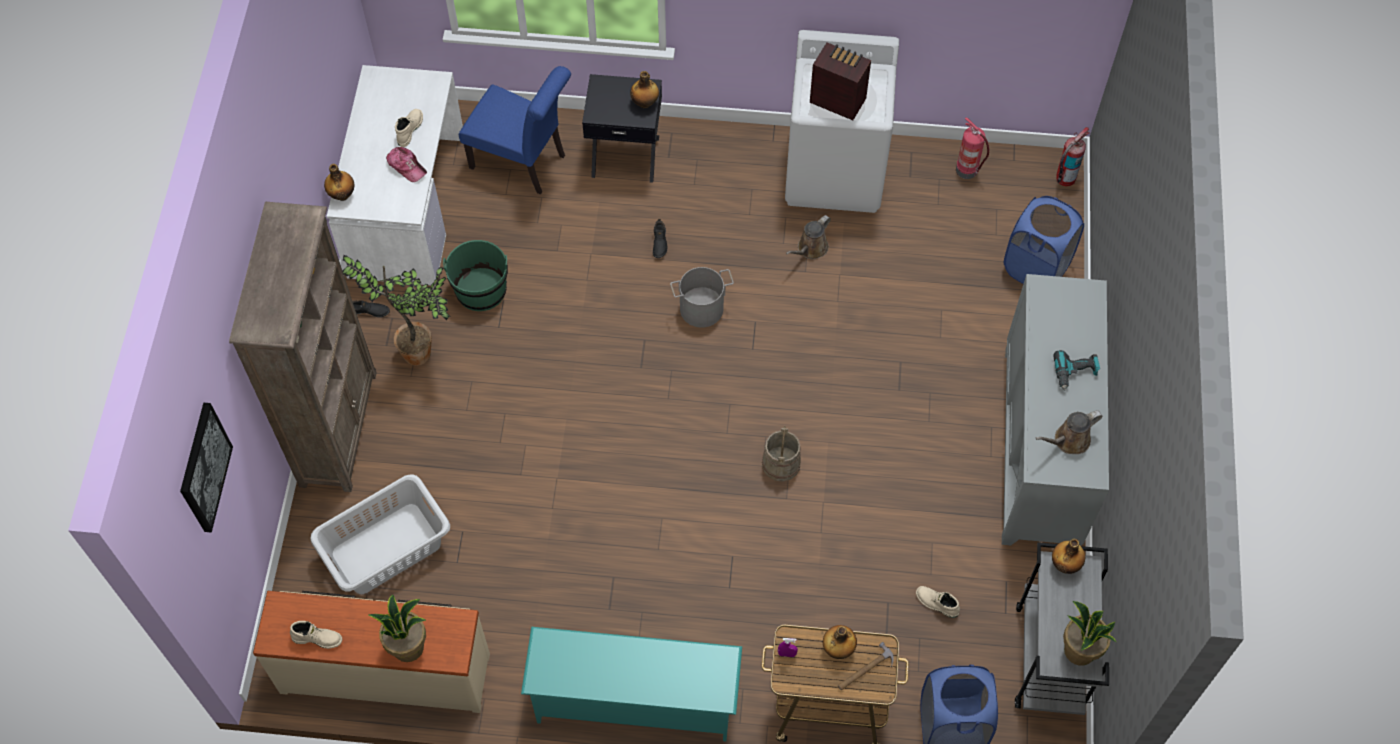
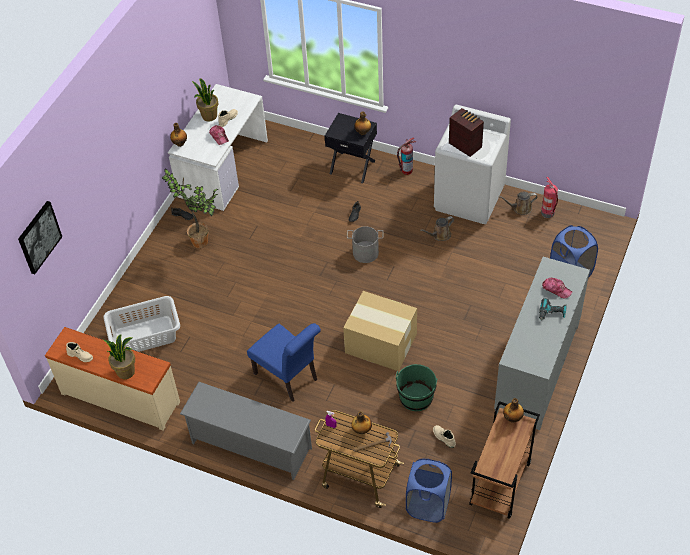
camera: 20 degrees right, 10 degrees down
(338, 428) = (144, 270): brown bookcase -> none
(481, 290) = (247, 218): green bucket -> green bucket (416, 397)
(523, 163) = (294, 159): blue chair -> blue chair (289, 378)
(635, 700) = (250, 445): turquoise shoe rack -> grey shoe rack
(780, 463) = (380, 342): beige bucket -> cardboard box
(1050, 660) = (500, 484): grey cart -> brown cart
(1065, 178) = (605, 229): fire extinguisher -> fire extinguisher (406, 170)
(1067, 328) = (556, 289): none -> cap
(1068, 441) = (534, 348): brown watering can -> brown watering can (520, 208)
(1079, 651) = (503, 466): potted plant -> potted plant (209, 116)

